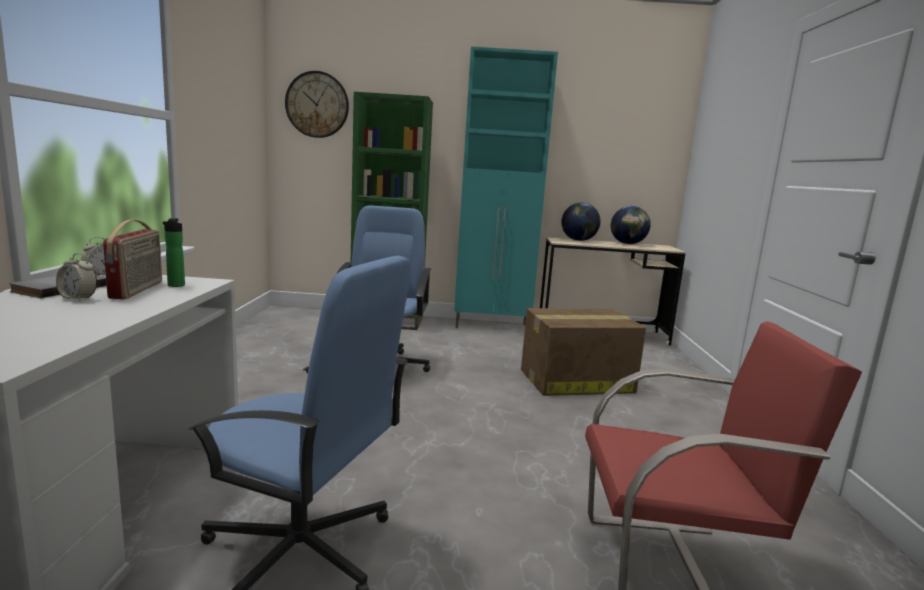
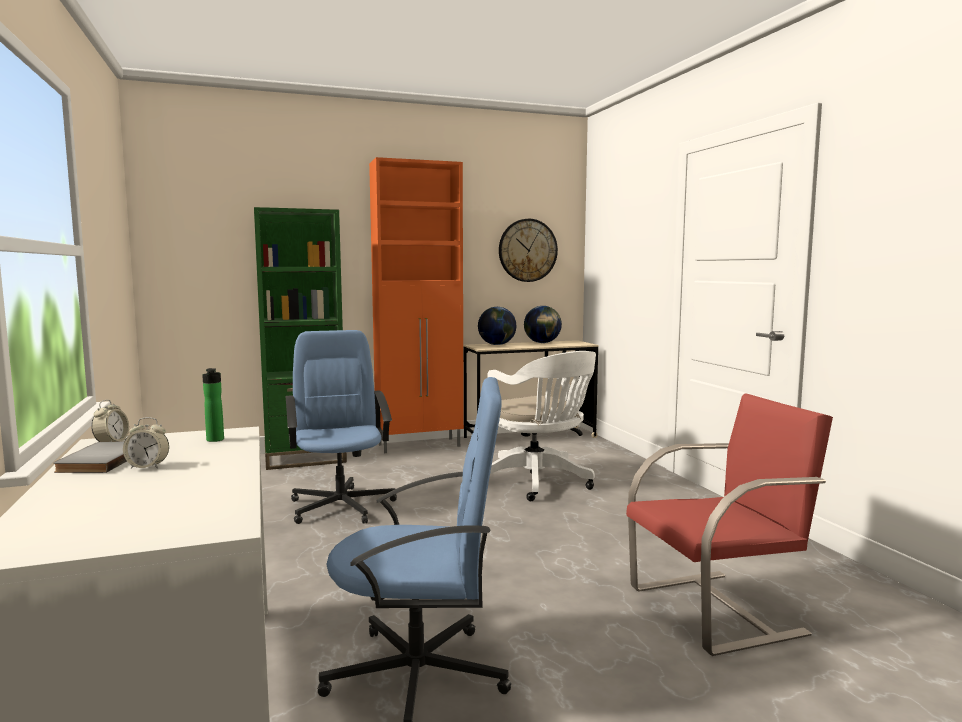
camera: 20 degrees left, 5 degrees down
(138, 290) = (188, 450): radio -> none
(317, 105) = (194, 221): wall clock -> wall clock (527, 250)
(492, 326) = (420, 445): turquoise cabinet -> orange cabinet
(575, 381) = (538, 483): cardboard box -> white office chair

